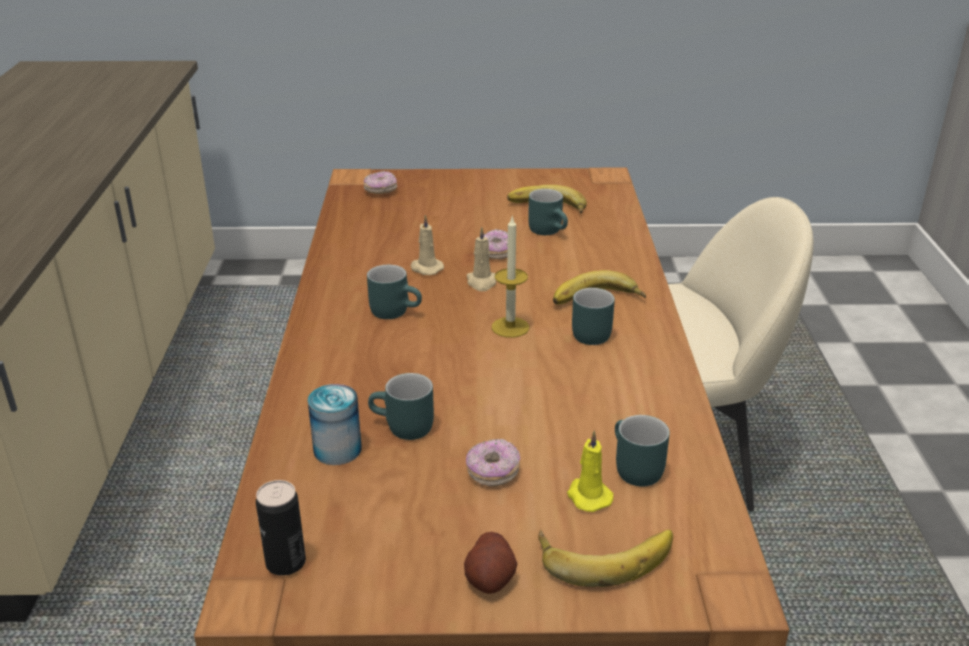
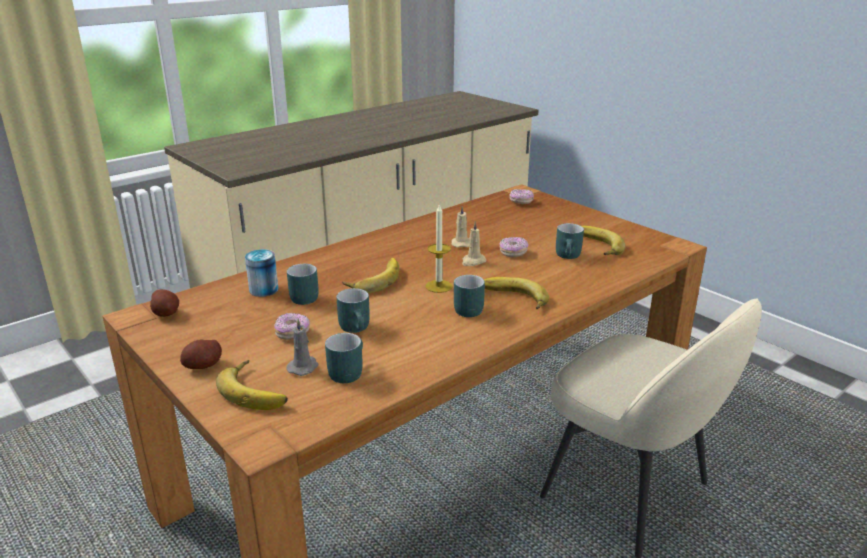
camera: 50 degrees right, 5 degrees down
(285, 562) = (166, 313): can -> potato
(396, 311) = (405, 254): turquoise mug -> turquoise mug (357, 328)
(431, 359) = (374, 279): none -> banana
(588, 496) = (303, 367): yellow candle -> grey candle

